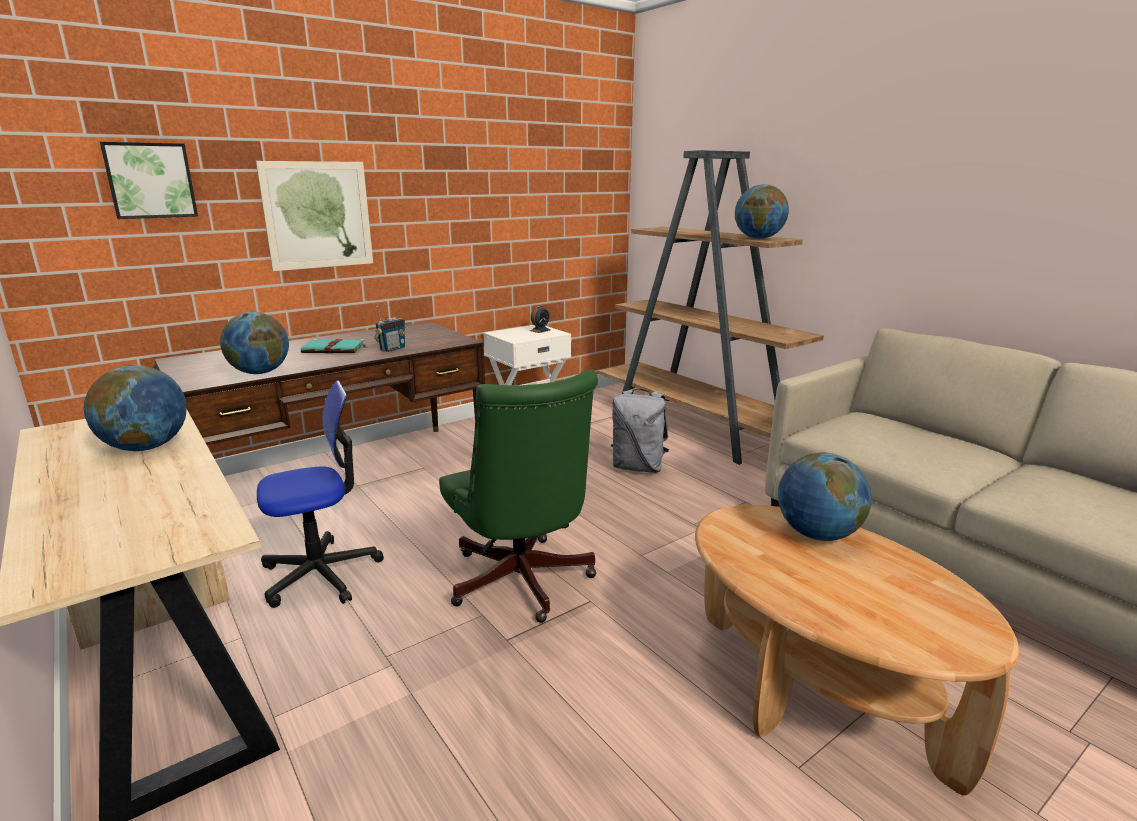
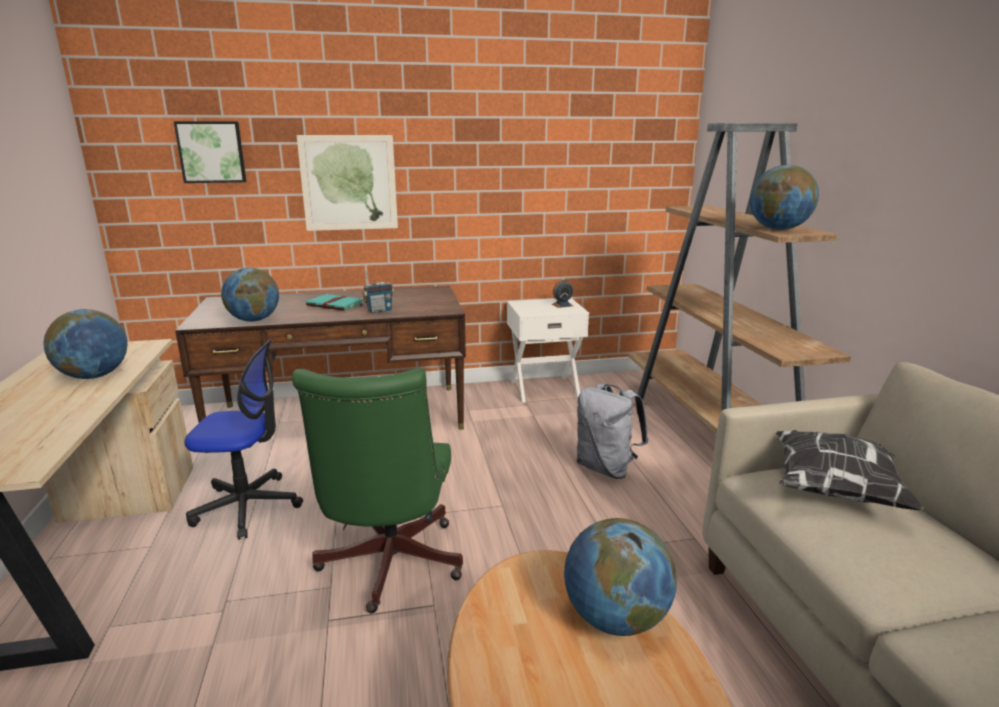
camera: 25 degrees right, 0 degrees up
(871, 427) = (837, 490): none -> pillow

